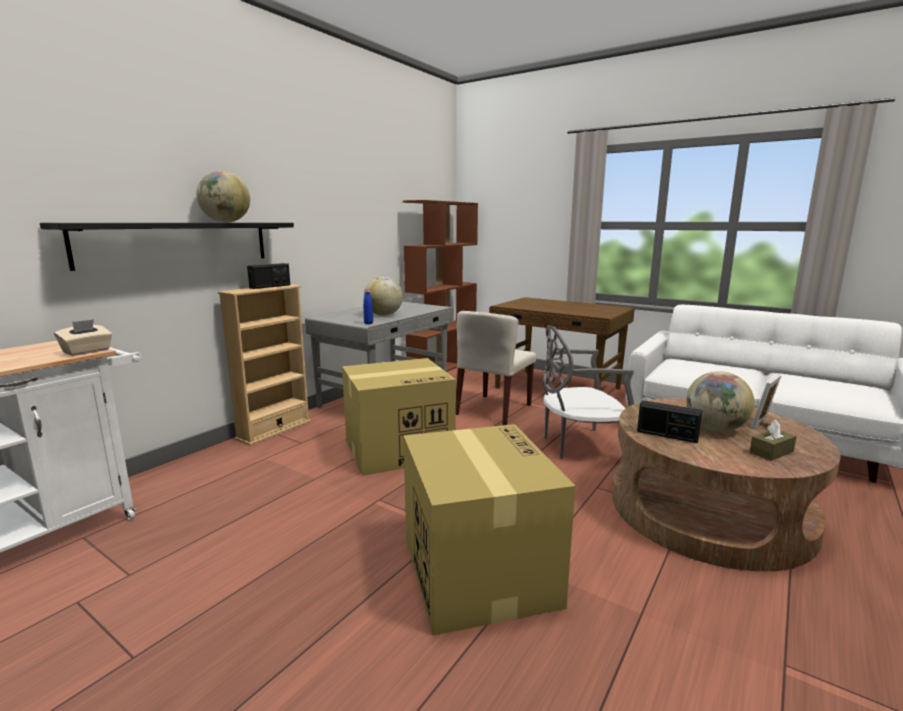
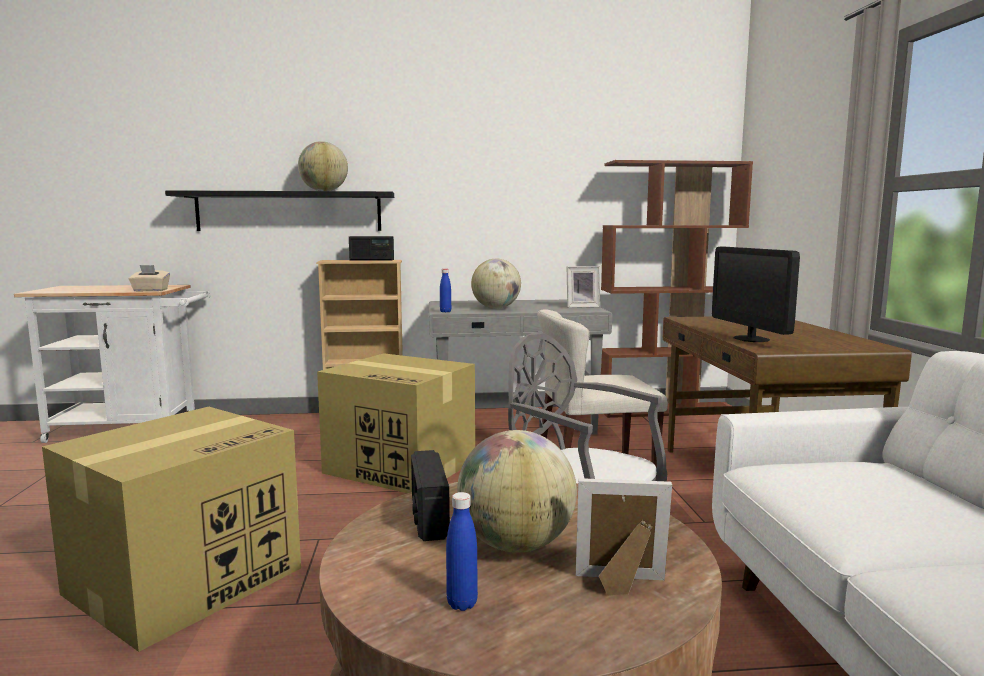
camera: 50 degrees right, 5 degrees down
(423, 306) = (582, 306): none -> picture frame
(577, 312) = (751, 339): none -> monitor
(771, 452) = (462, 603): brown tissue box -> blue bottle

